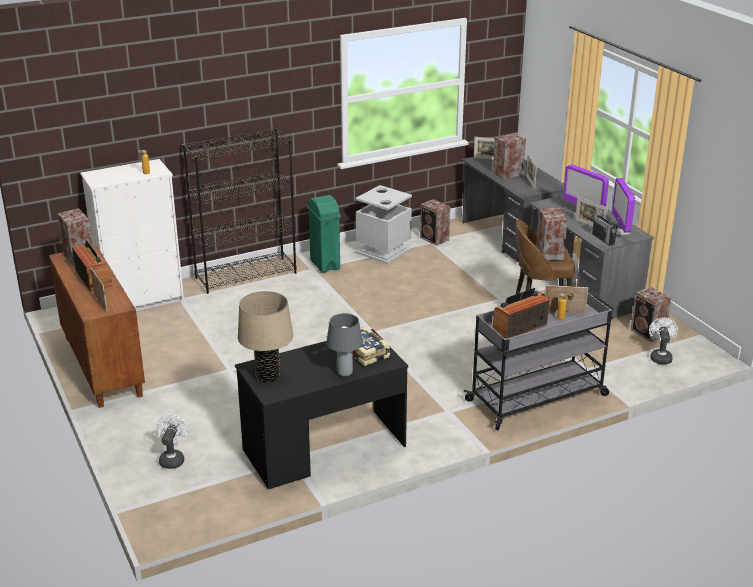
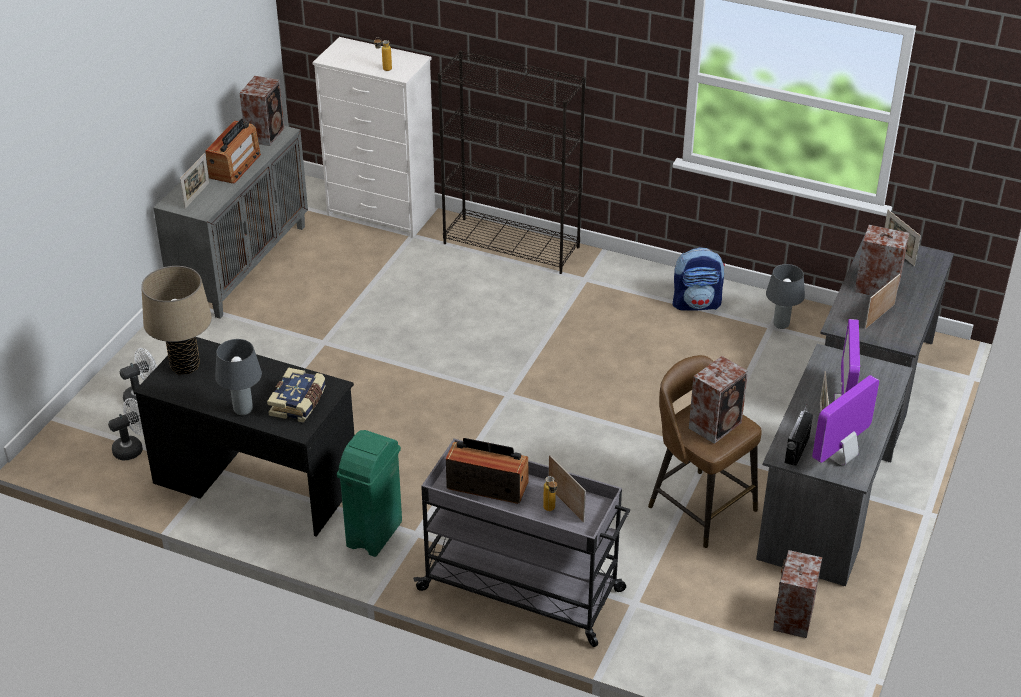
camera: 50 degrees right, 10 degrees up
(101, 366) = (241, 264): brown cabinet -> grey cabinet
(325, 265) = (606, 282): green trash can -> green trash can (373, 535)
(383, 251) = (696, 304): grey trash can -> backpack
(434, 239) = (781, 325): speaker -> grey table lamp
(660, 357) = (746, 656): white fan -> white fan (132, 448)

